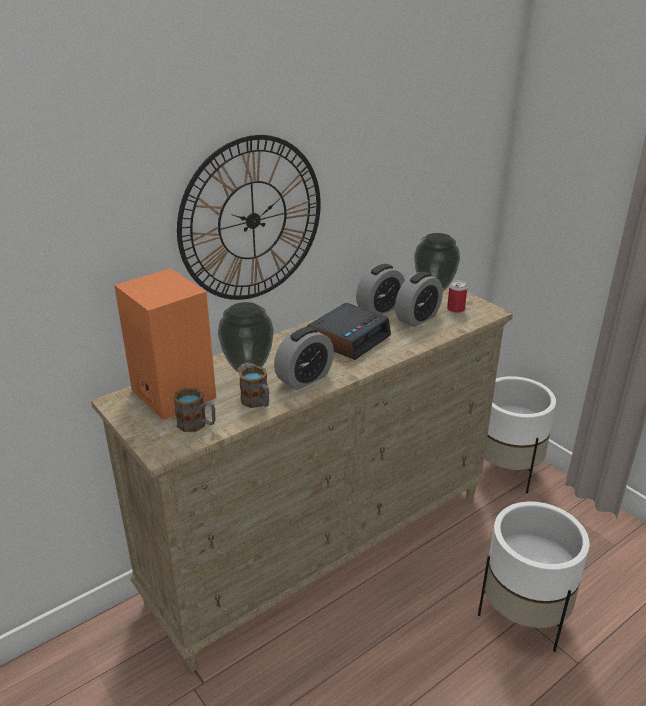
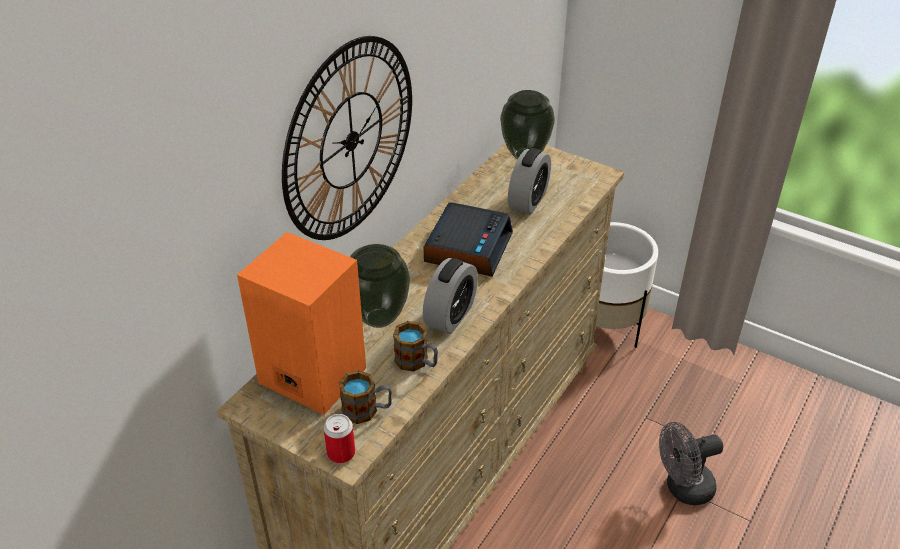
camera: 20 degrees left, 10 degrees up
(380, 309) = (480, 197): alarm clock -> none
(455, 309) = (562, 179): can -> can (341, 453)
(523, 616) = (683, 489): white planter -> grey fan

